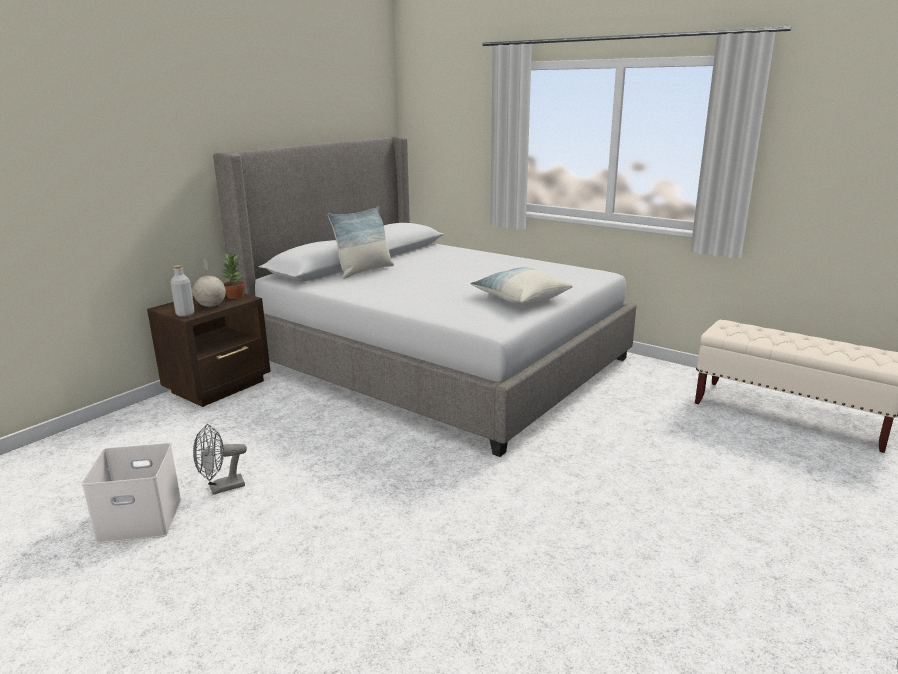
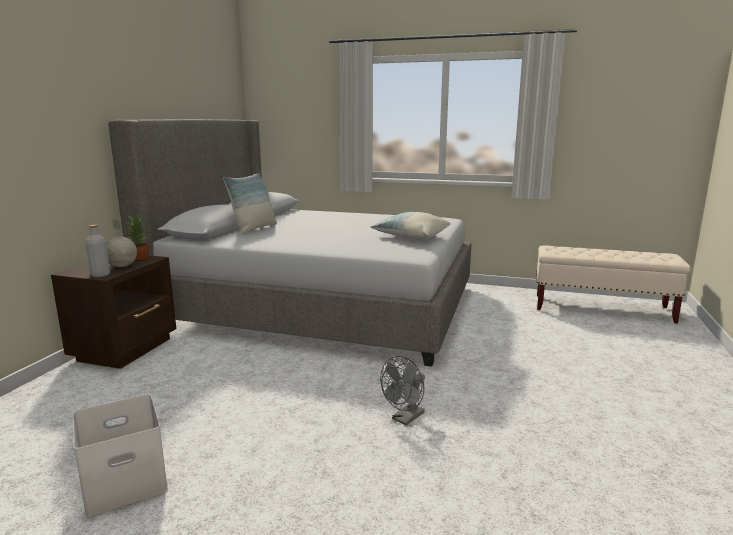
camera: 20 degrees left, 5 degrees down
(221, 488) = (195, 436): grey fan -> grey fan (405, 419)

